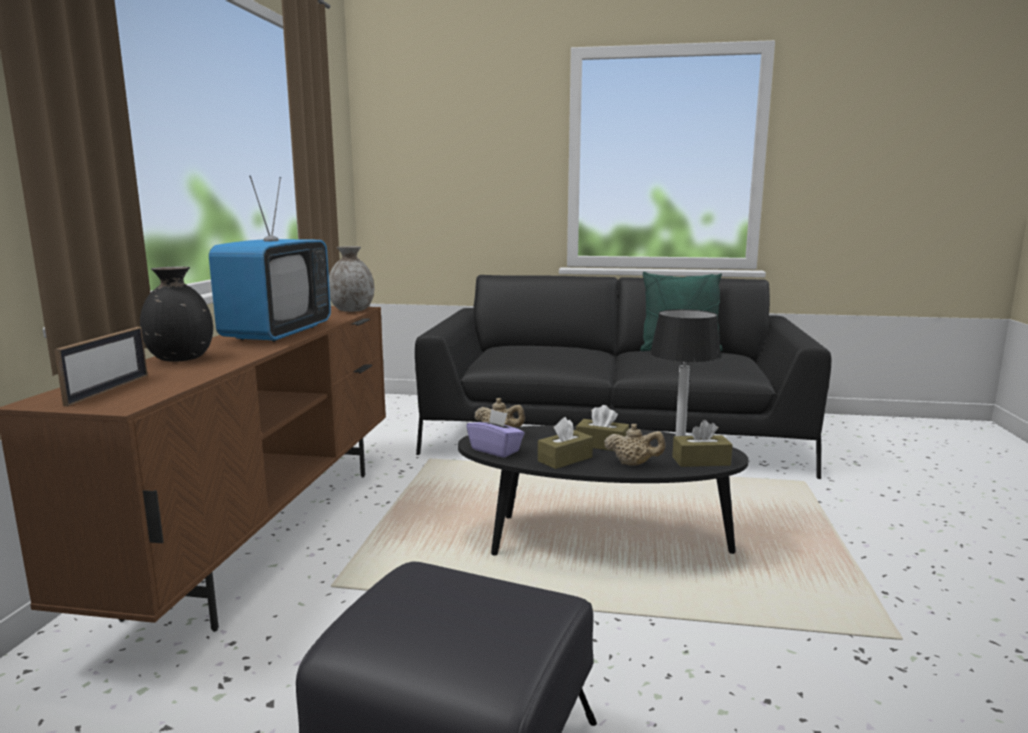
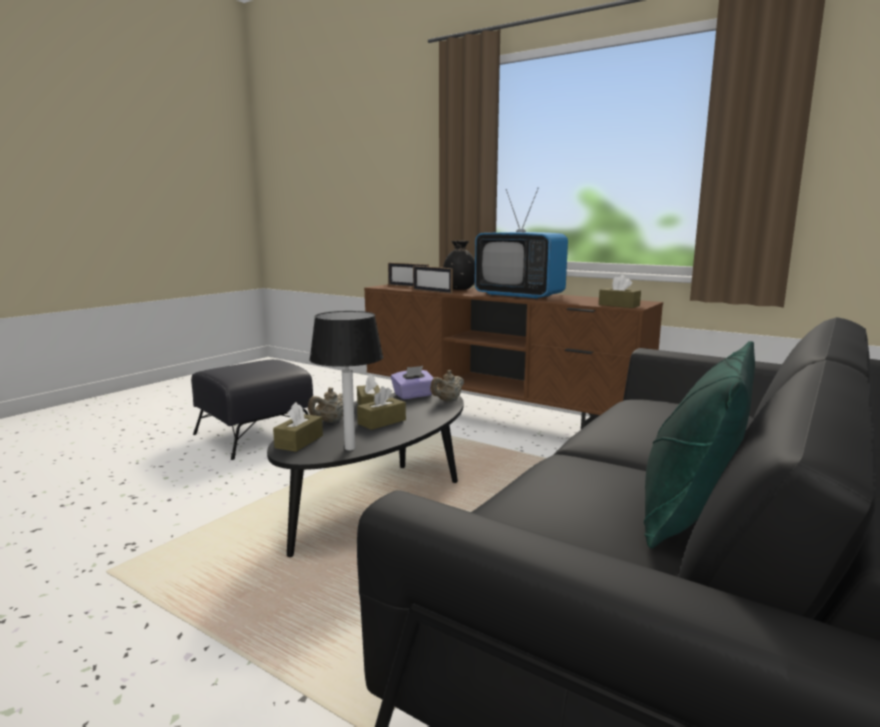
camera: 115 degrees right, 0 degrees up
(220, 366) = (432, 291): none -> picture frame
(352, 310) = (619, 305): grey vase -> brown tissue box

